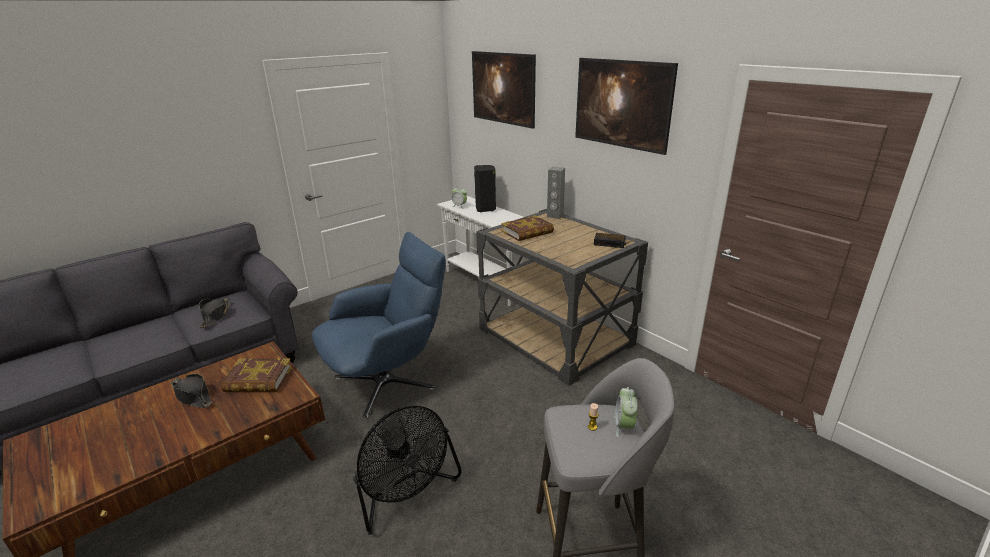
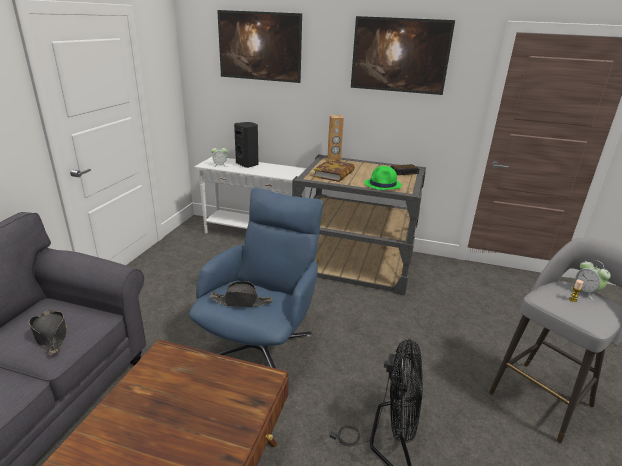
camera: 35 degrees left, 0 degrees up
(193, 396) = (138, 435): black hat -> black hat (242, 301)
(258, 380) = (199, 383): book -> none
(555, 216) = (334, 159): grey speaker -> brown speaker
(558, 252) = (383, 184): none -> green hat

